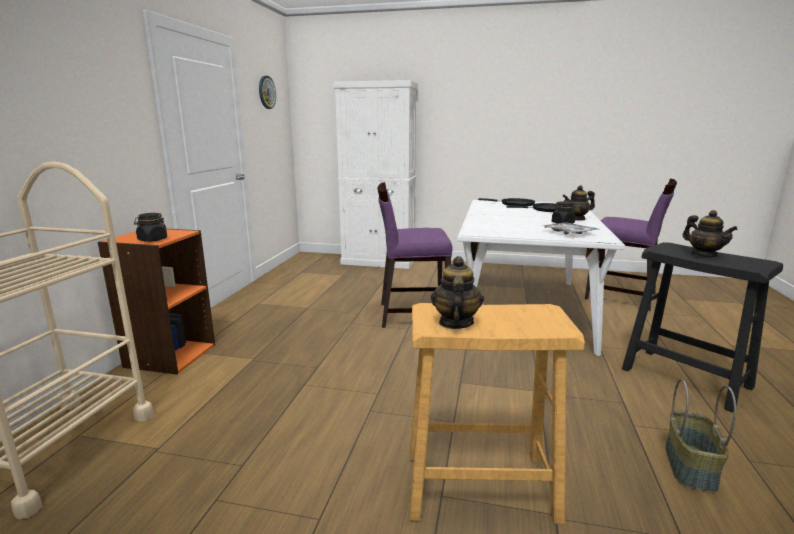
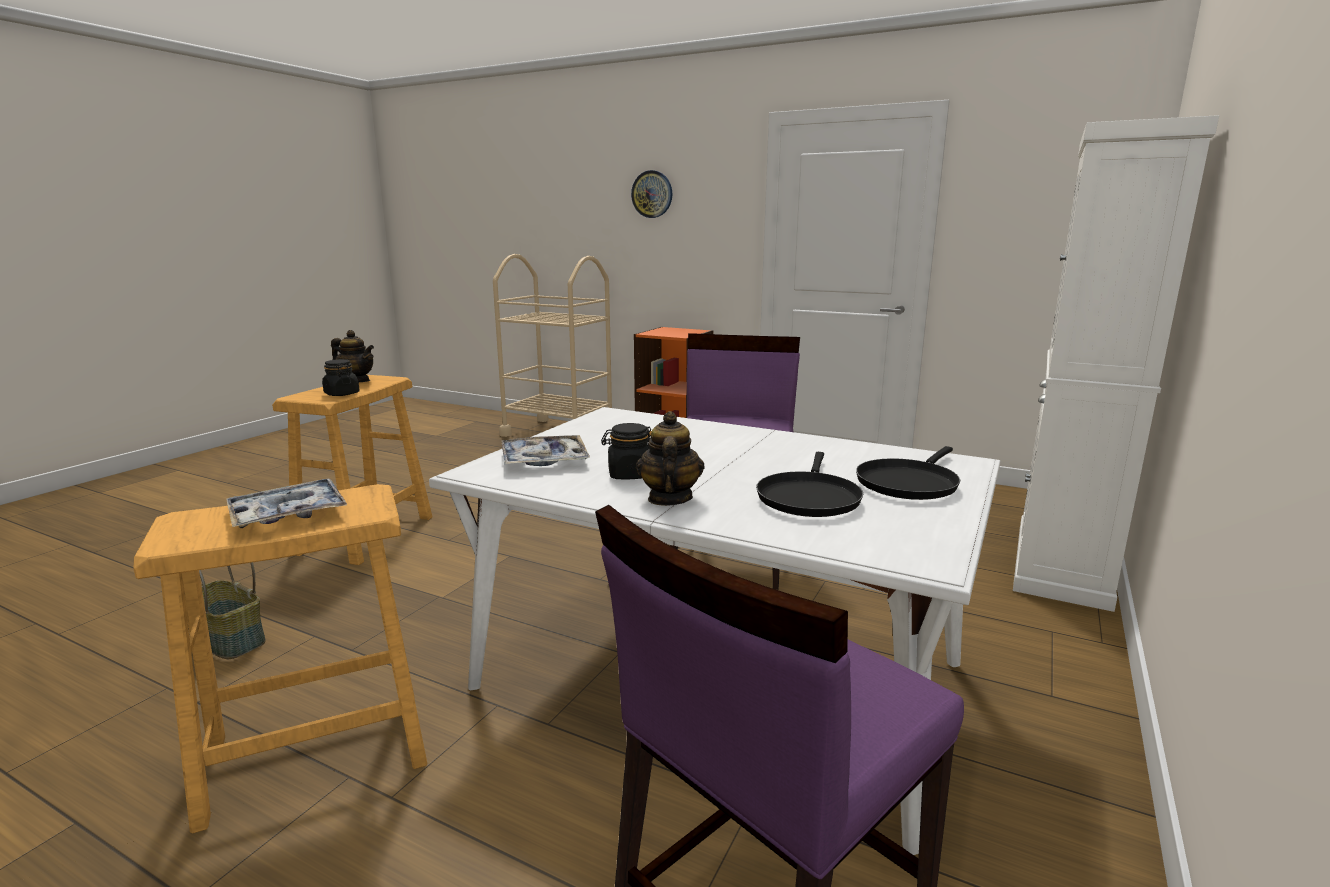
camera: 105 degrees right, 0 degrees up
(152, 240) = (655, 332): black jar -> black jar (341, 394)
(266, 92) = (1043, 175): wall clock -> wall clock (652, 194)
(686, 378) = (314, 753): black stool -> beige stool
(704, 255) = (288, 514): teapot -> tray

